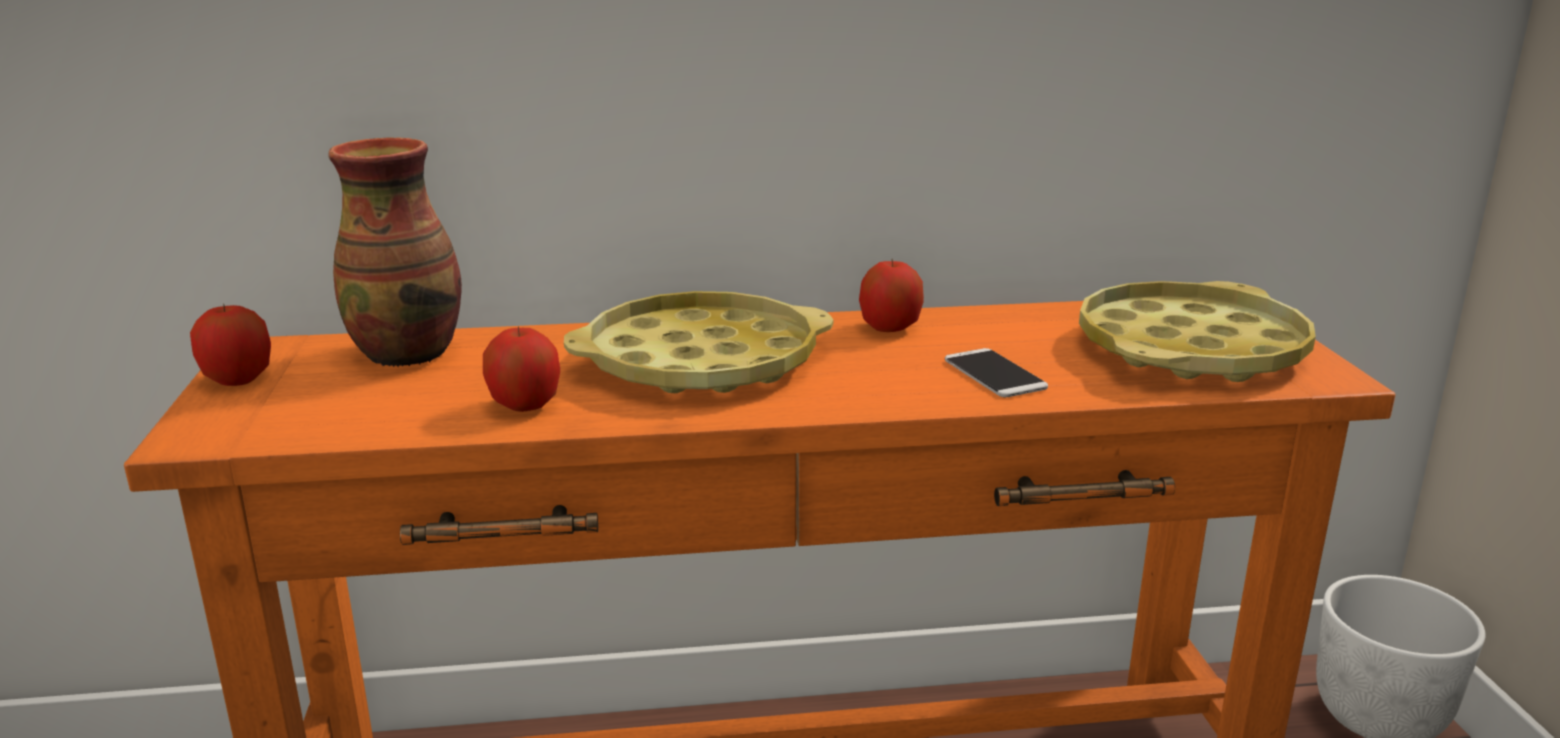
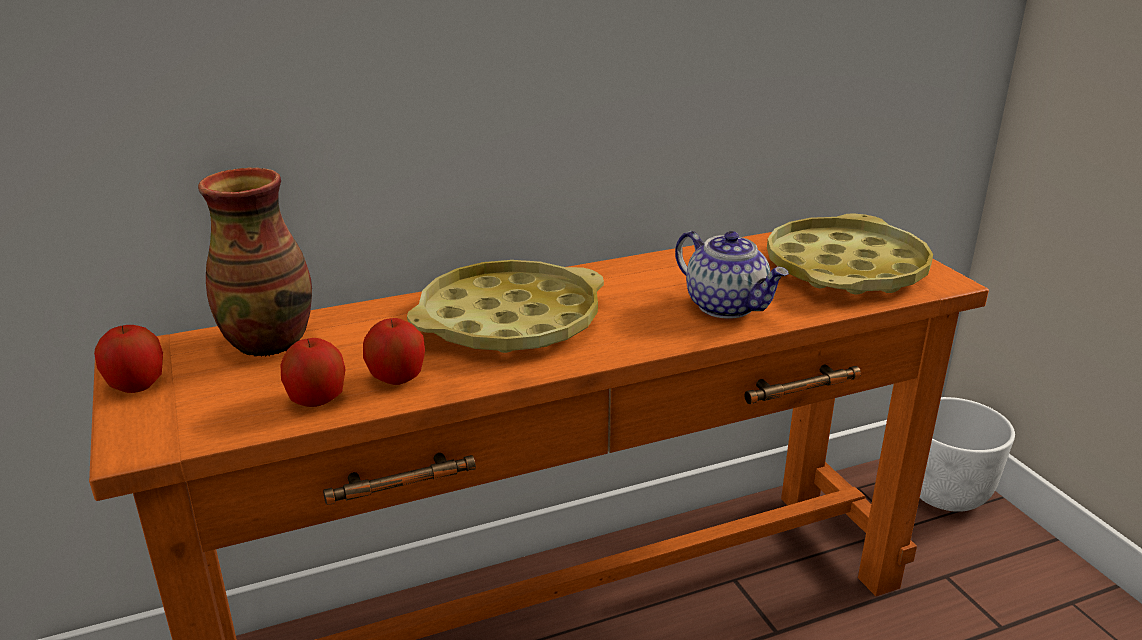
camera: 15 degrees left, 5 degrees up
(889, 328) = (631, 274): apple -> apple (316, 400)
(994, 374) = (727, 306): phone -> teapot

